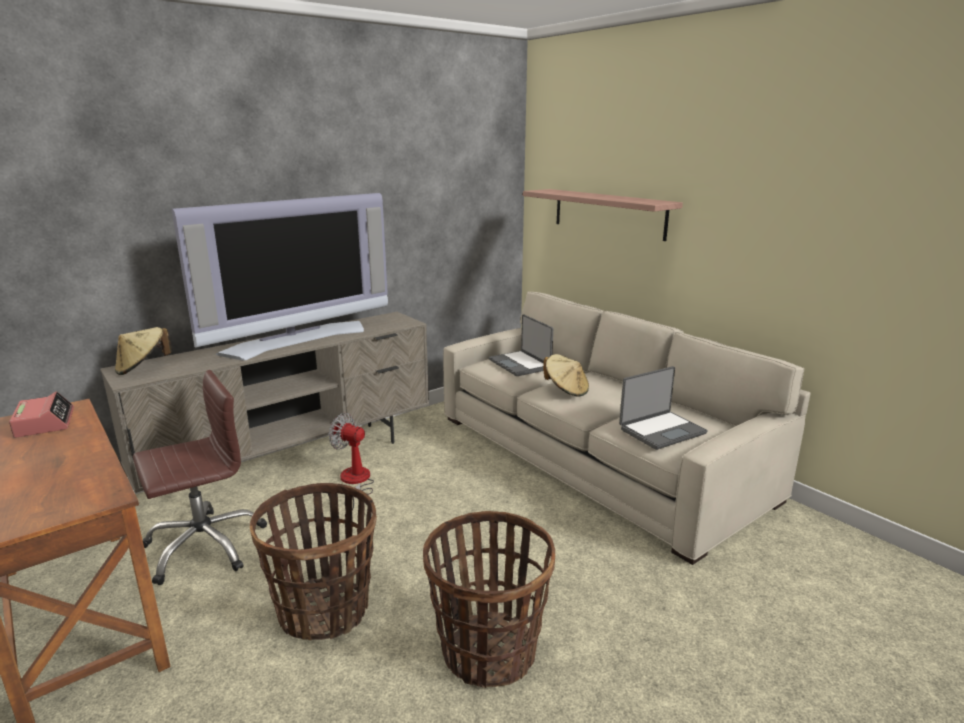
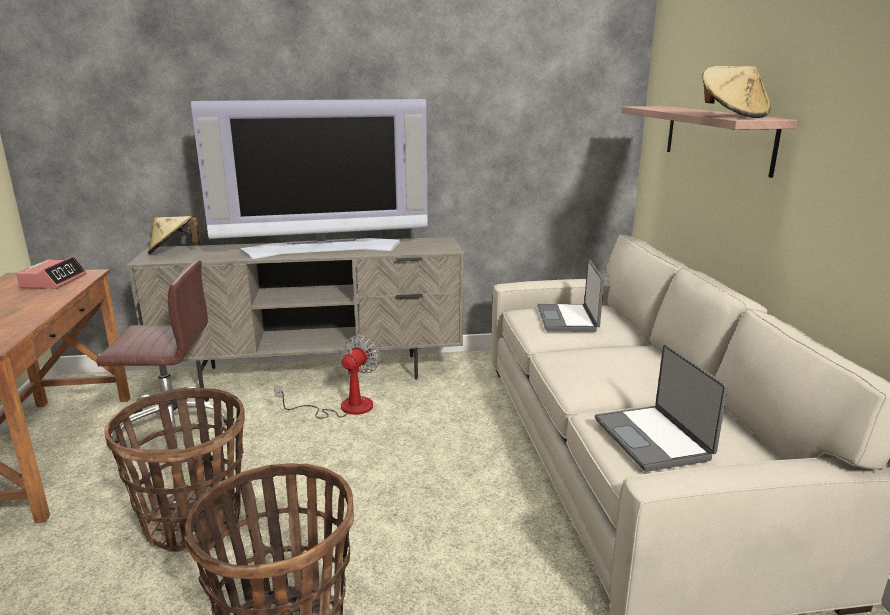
camera: 30 degrees right, 0 degrees up
(355, 482) = (344, 407): fan -> fan turned 60 degrees clockwise
(566, 390) = (587, 359): beige hat -> beige hat (732, 116)
(661, 430) = (653, 439): laptop -> laptop turned 75 degrees clockwise

